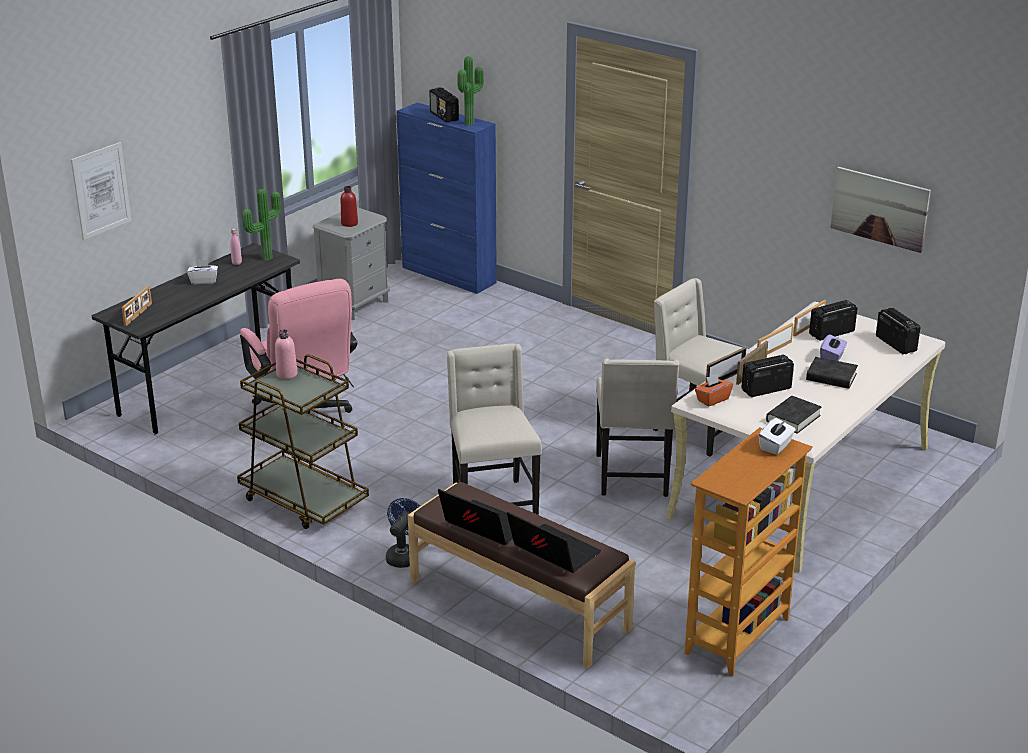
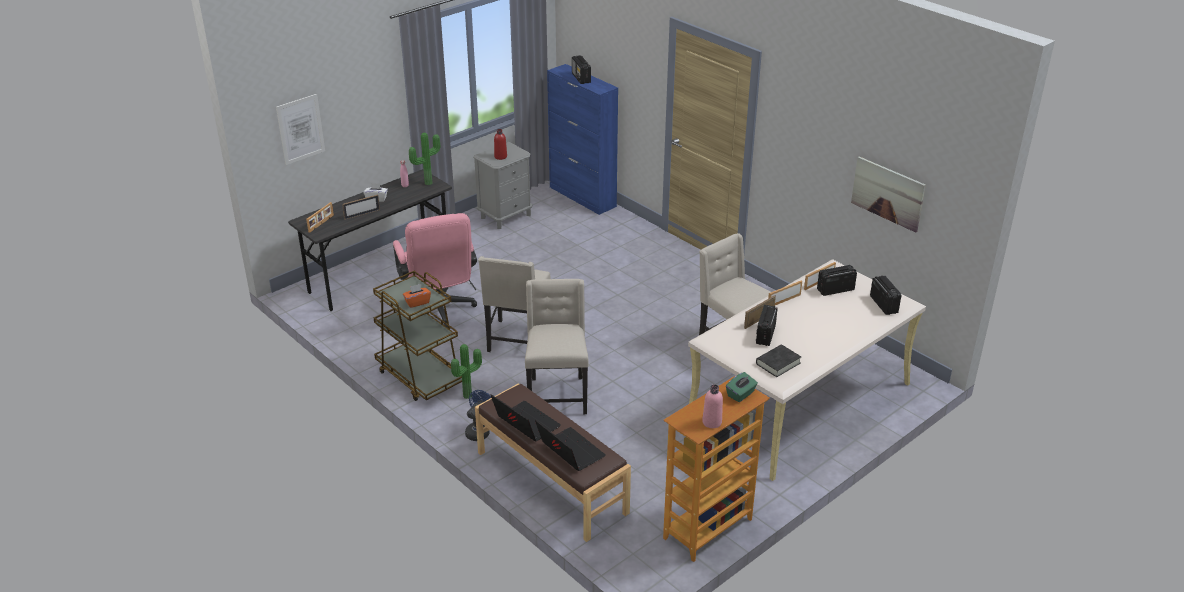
camera: 10 degrees right, 5 degrees up
(287, 374) = (410, 285): pink bottle -> pink bottle (712, 422)
(471, 124) = (599, 86): potted plant -> potted plant (469, 396)
(633, 477) = (670, 384): beige chair -> beige chair (517, 340)
(712, 399) = (721, 340): orange tissue box -> orange tissue box (417, 302)
(725, 378) = (737, 322): picture frame -> picture frame (362, 214)
(765, 389) = (765, 335): radio -> radio turned 60 degrees counterclockwise
(776, 446) = (741, 394): white tissue box -> green tissue box
(831, 377) = (821, 329): black book -> none
(832, 358) = (828, 312): purple tissue box -> none

